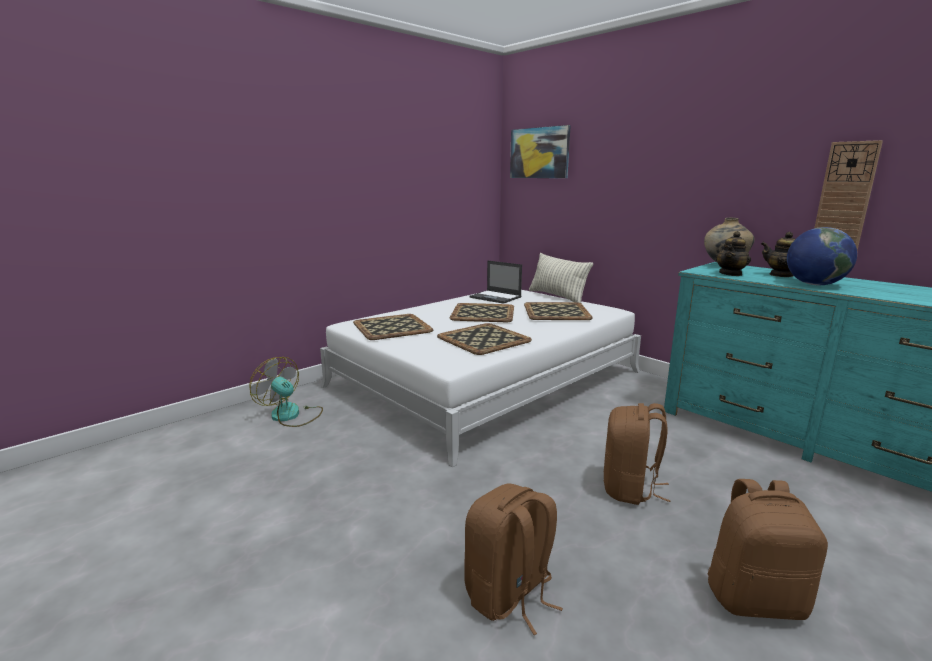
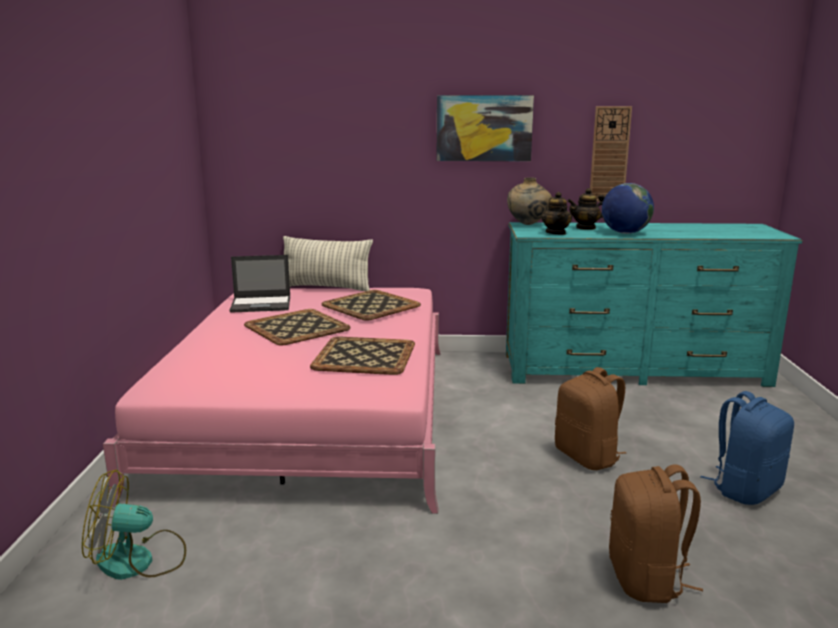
camera: 45 degrees left, 0 degrees up
(391, 327) = (225, 376): tray -> none
(485, 379) = (312, 412): white bed -> pink bed
(539, 153) = (266, 106): picture -> picture (484, 128)
(755, 598) = (745, 489): brown backpack -> blue backpack

